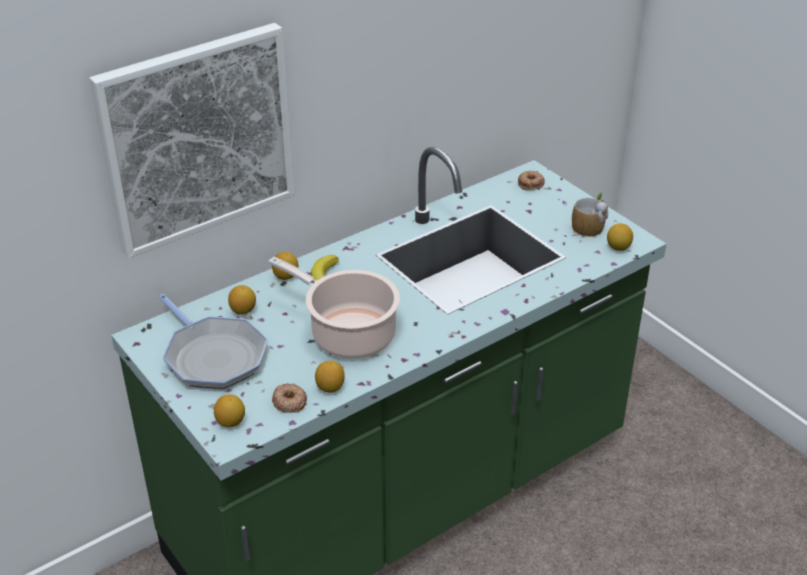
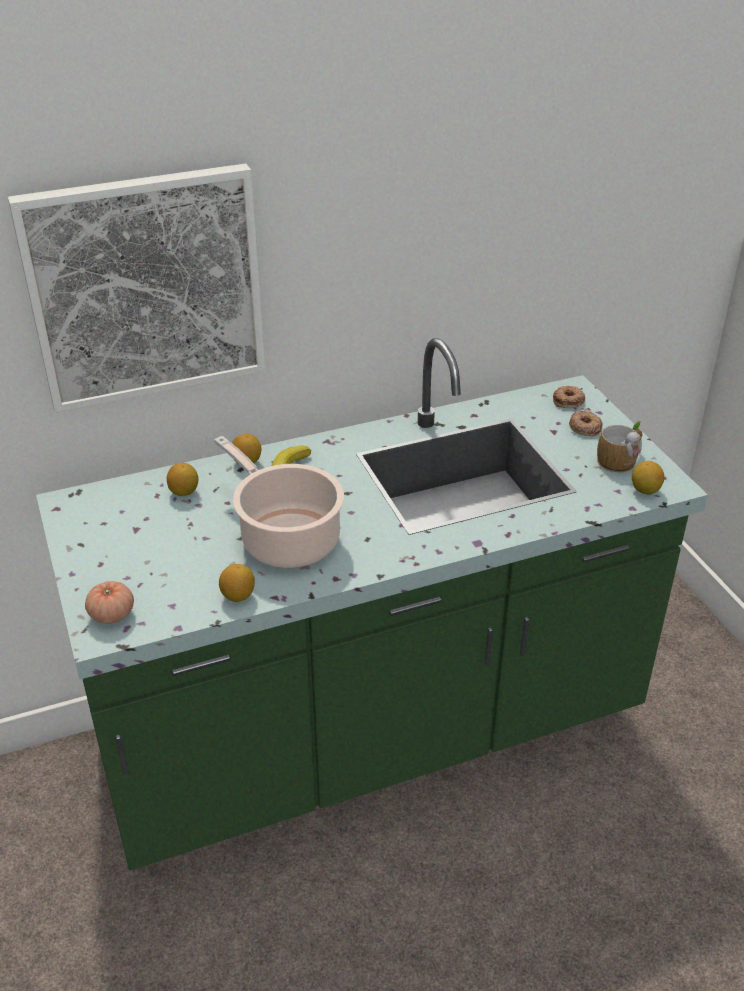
camera: 15 degrees right, 0 degrees up
(213, 356) = (128, 536): frying pan -> none
(231, 422) = (112, 614): lemon -> tomato
(289, 401) = (186, 603): donut -> donut (585, 427)

